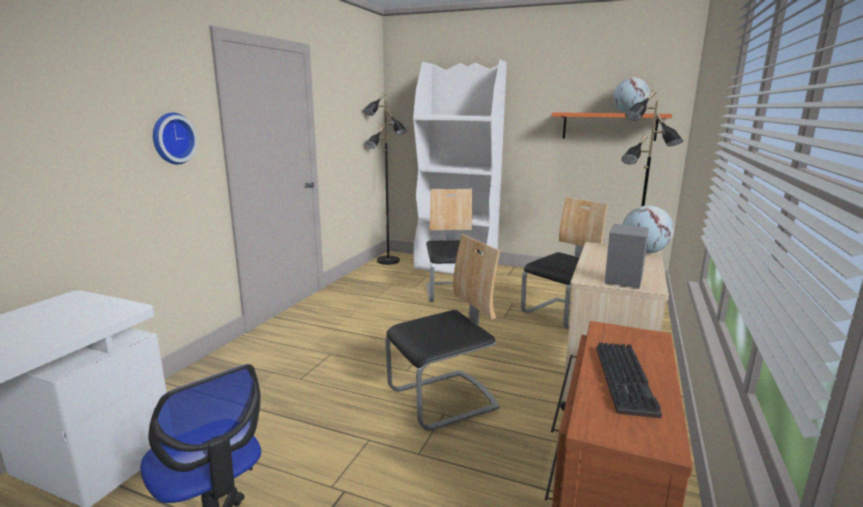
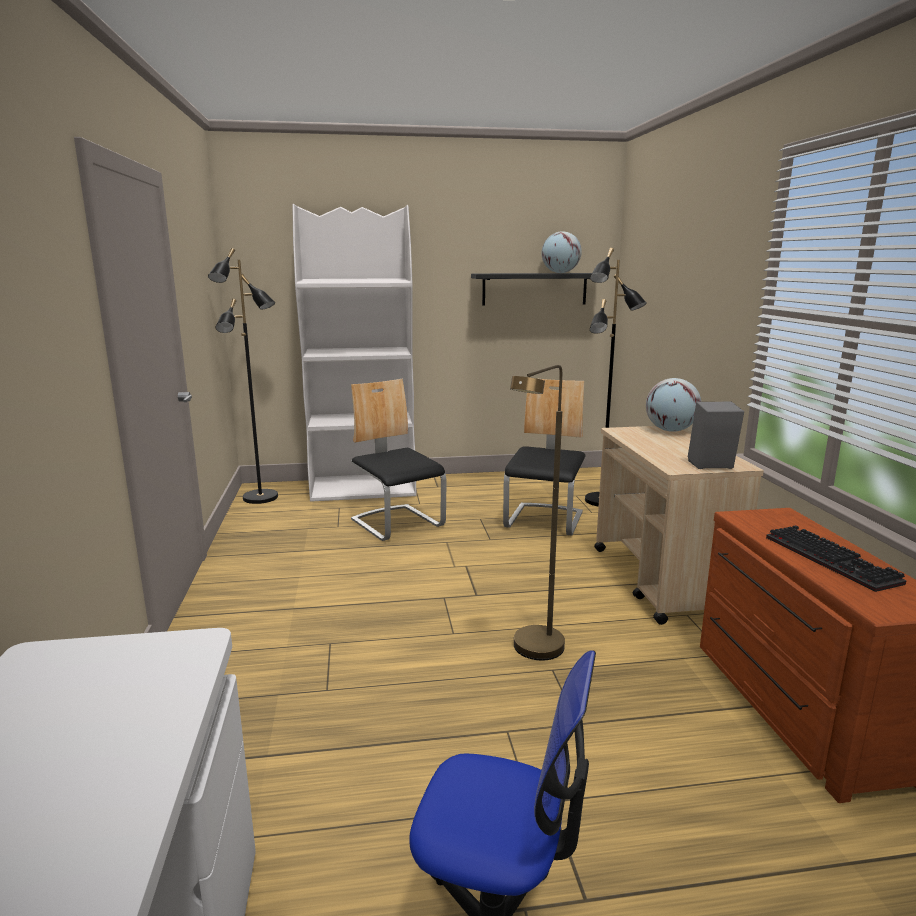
camera: 30 degrees left, 0 degrees up
(172, 138) = (63, 338): wall clock -> none
(443, 399) = (534, 653): chair -> brown floor lamp
(609, 126) = (534, 289): orange shelf -> black shelf

